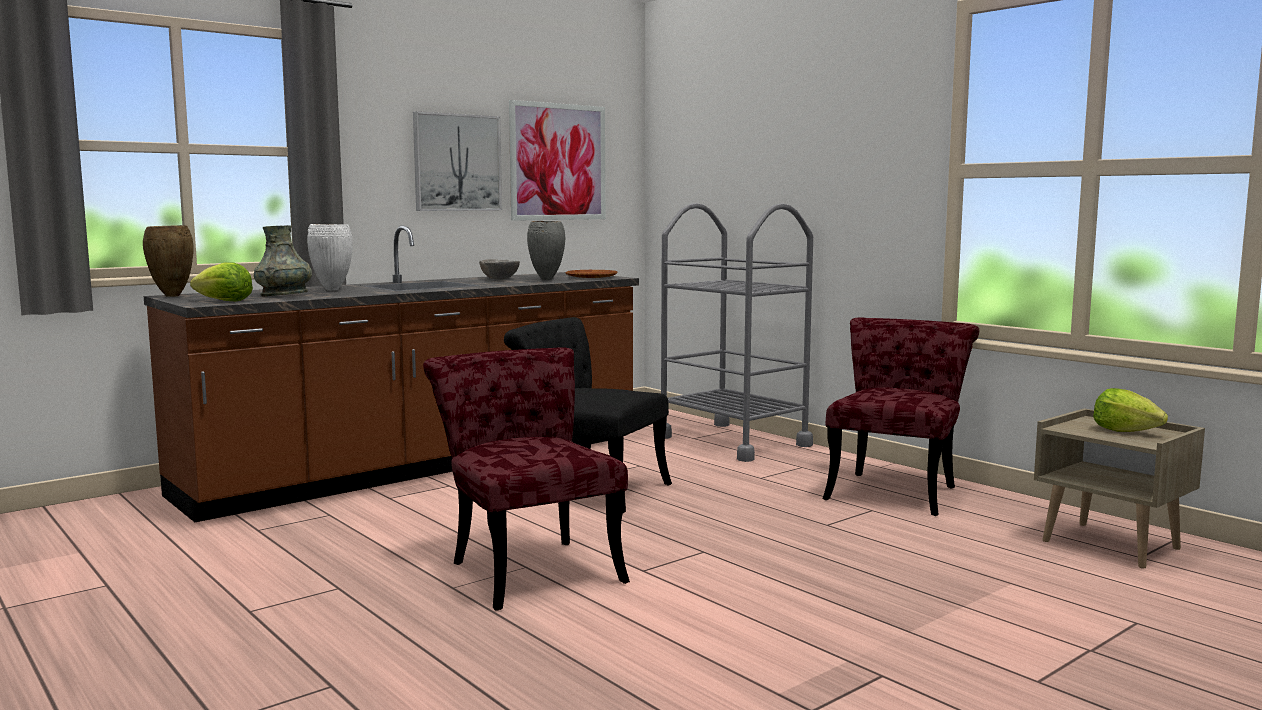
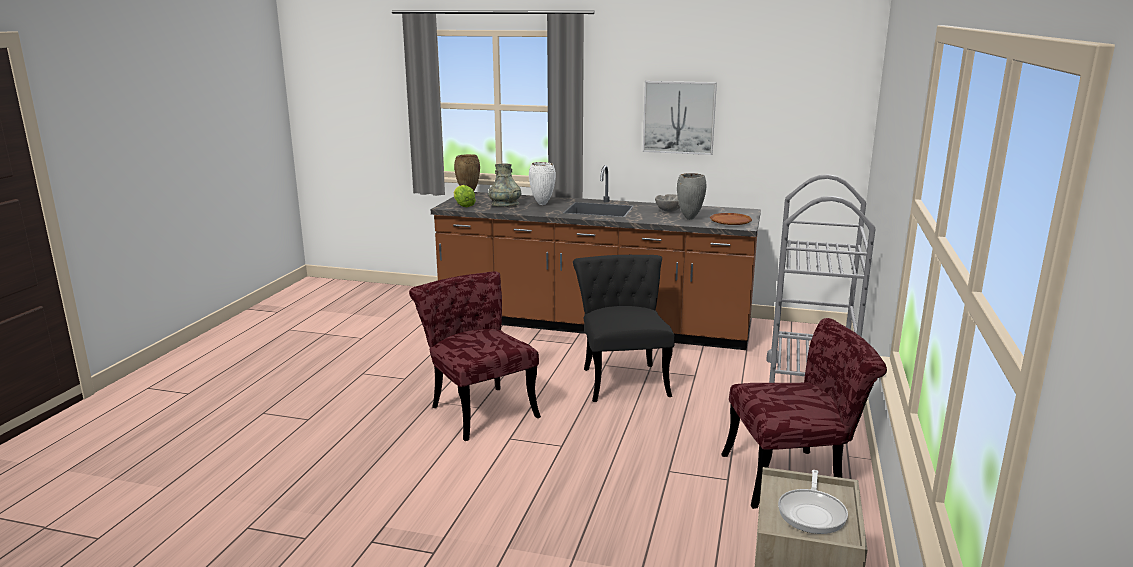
camera: 55 degrees right, 10 degrees up
(528, 567) = (478, 408): red chair -> red chair turned 60 degrees counterclockwise
(558, 162) = (774, 118): picture -> none
(1125, 431) = (812, 513): lettuce -> frying pan

